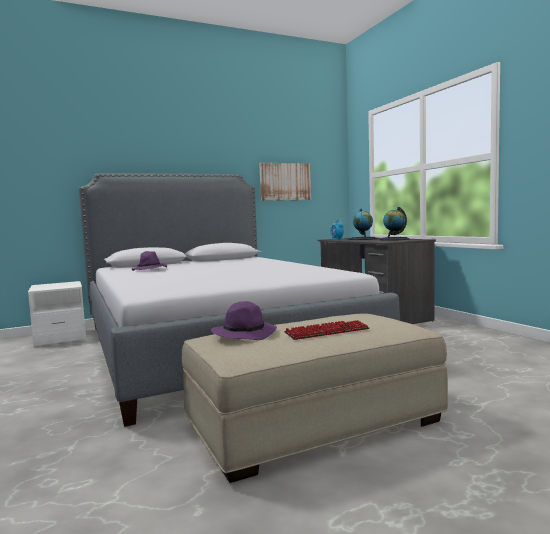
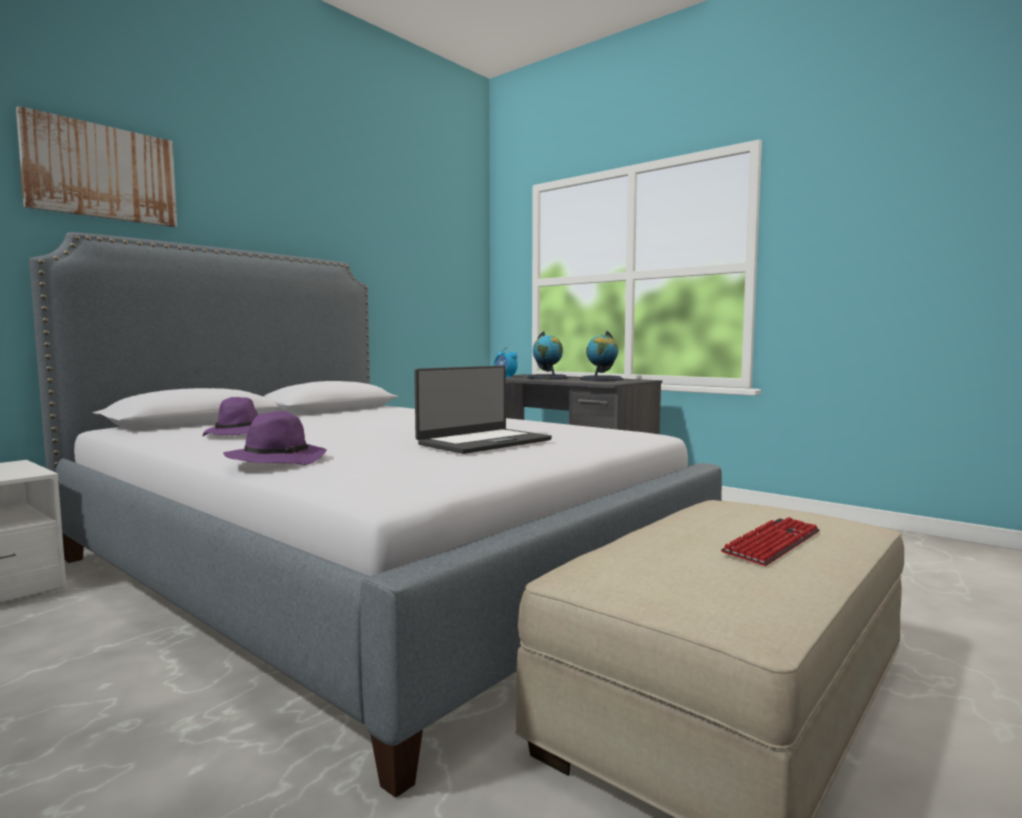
camera: 25 degrees left, 0 degrees up
(244, 275) = (483, 442): none -> laptop
(245, 334) = (651, 562): purple hat -> purple hat (277, 460)
(285, 182) = (407, 282): picture -> picture (101, 172)

